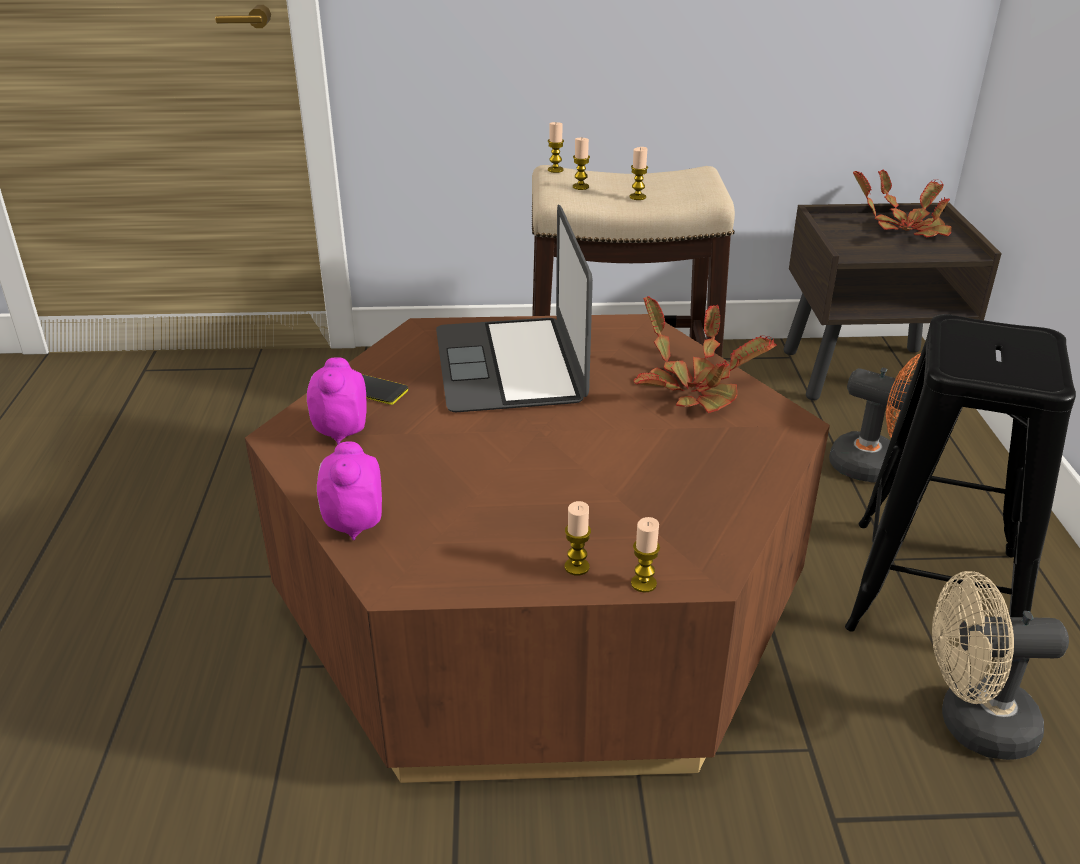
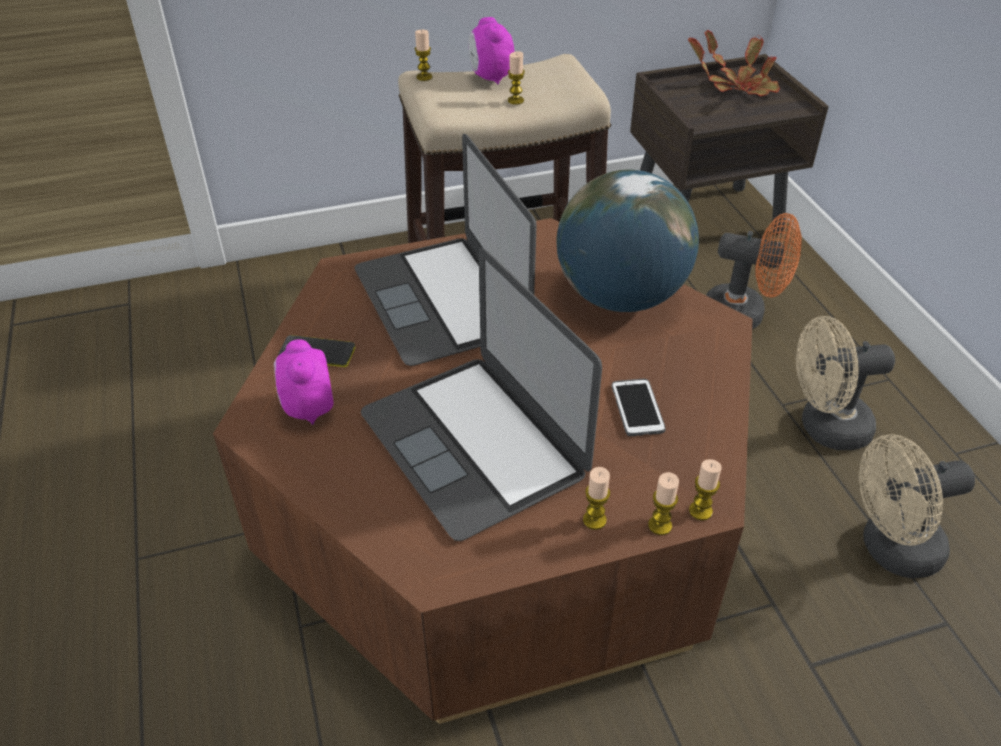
camera: 15 degrees left, 10 degrees up
(353, 524) = (366, 515): alarm clock -> alarm clock (490, 77)
(485, 483) = (473, 443): none -> laptop
(580, 187) = (458, 96): candle -> candle (700, 511)
(667, 481) = (637, 408): none -> phone
(694, 387) = (621, 297): potted plant -> globe
(933, 590) = (824, 428): black stool -> beige fan

